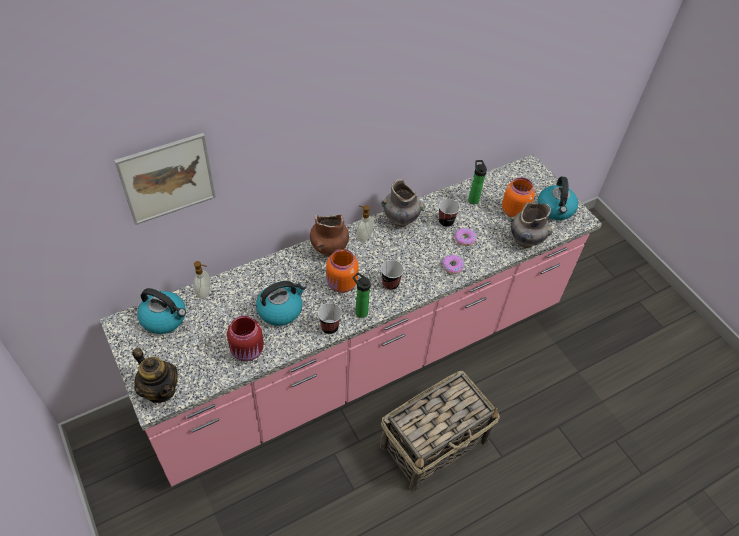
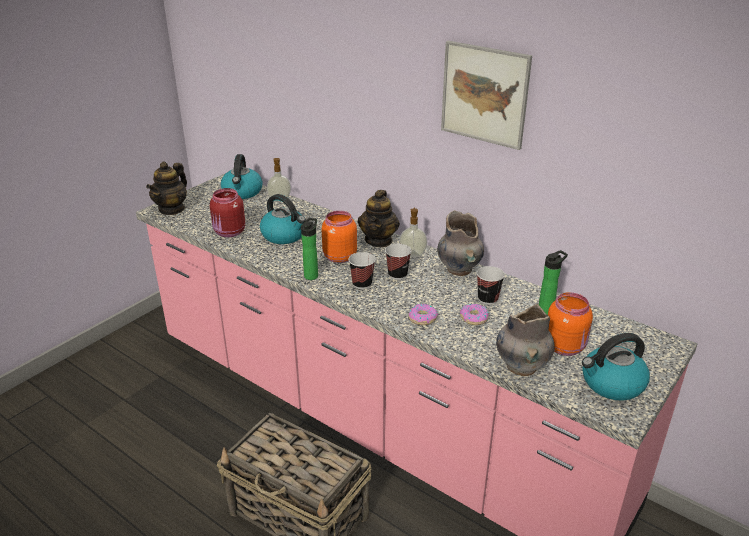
camera: 70 degrees right, 20 degrees down
(167, 178) = (283, 62): picture -> picture (484, 94)
(329, 249) = (379, 240): brown vase -> teapot
(329, 327) = (280, 264): cup -> cup (397, 275)

